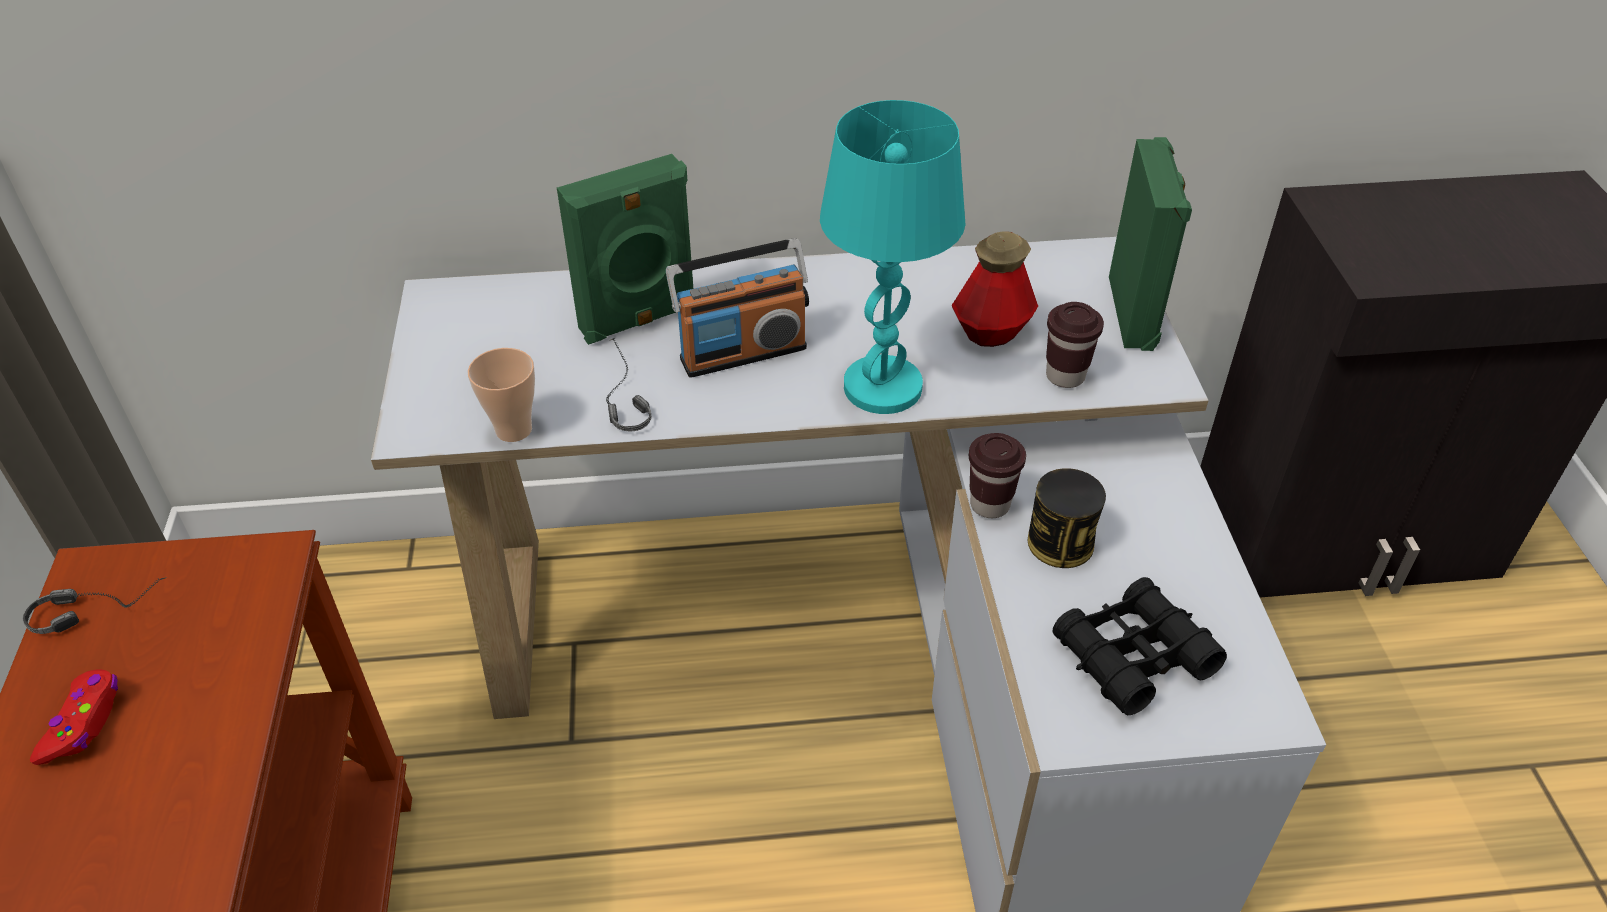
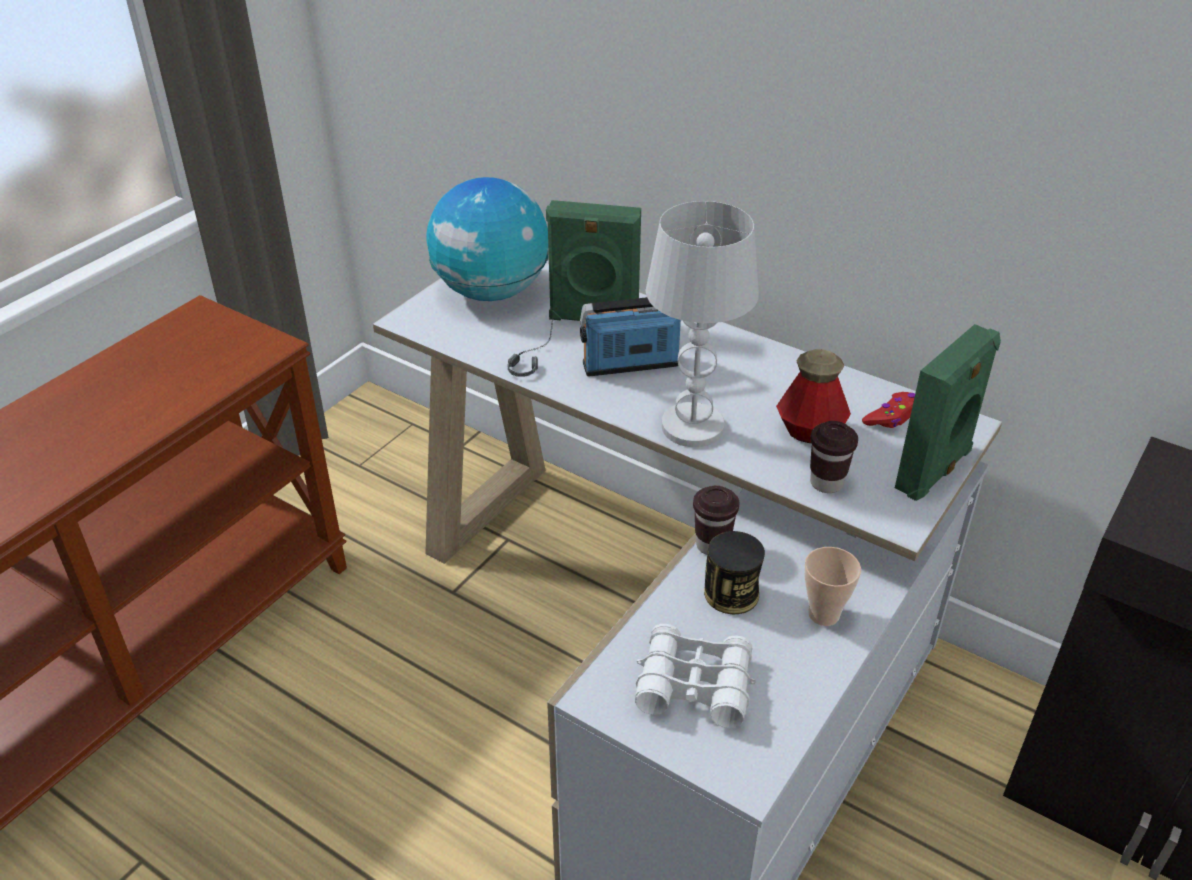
camera: 40 degrees right, 5 degrees down
(83, 722) = (125, 375): red game controller -> red game controller (892, 416)
(102, 606) = (187, 329): headphones -> none
(478, 344) = (491, 291): none -> globe
(513, 430) = (456, 344): cup -> cup (823, 614)
(742, 352) = (631, 366): radio -> radio turned 150 degrees clockwise
(882, 386) = (693, 427): turquoise table lamp -> white table lamp
(1133, 656) = (694, 685): black binoculars -> white binoculars

